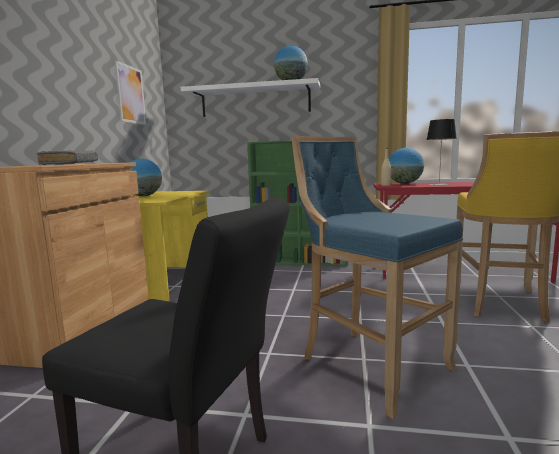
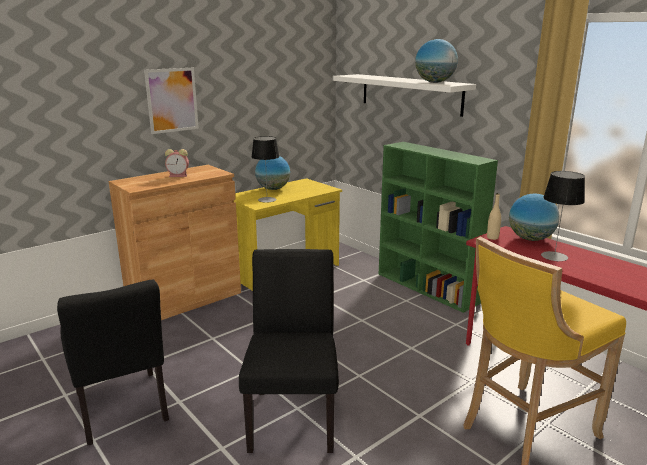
camera: 40 degrees right, 10 degrees up
(70, 164) = (179, 175): grey book -> alarm clock
(130, 94) = (280, 88): picture -> picture (172, 100)
(157, 198) = (267, 200): none -> table lamp
(369, 364) = (293, 414): blue stool -> black chair

